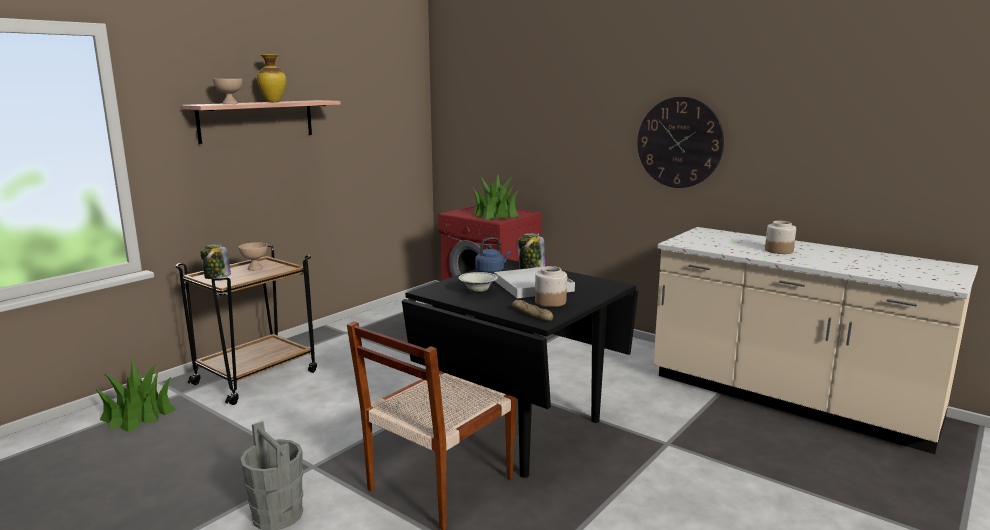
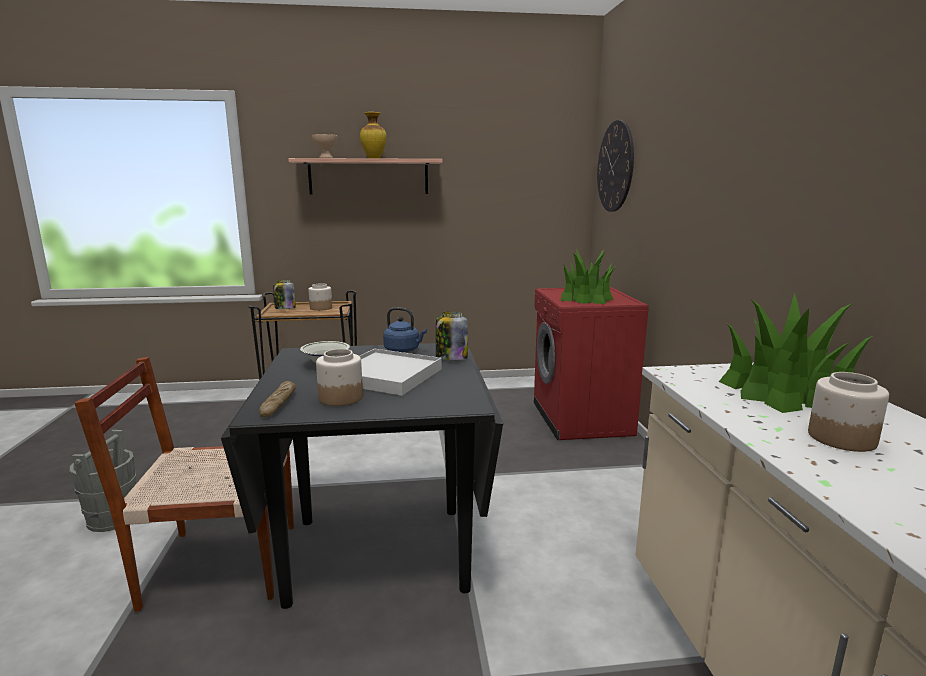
camera: 45 degrees right, 0 degrees up
(137, 415) = (214, 404): potted plant -> potted plant (785, 392)
(255, 268) = (321, 308): beige bowl -> jar
(679, 142) = (794, 210): wall clock -> wall clock (615, 166)

